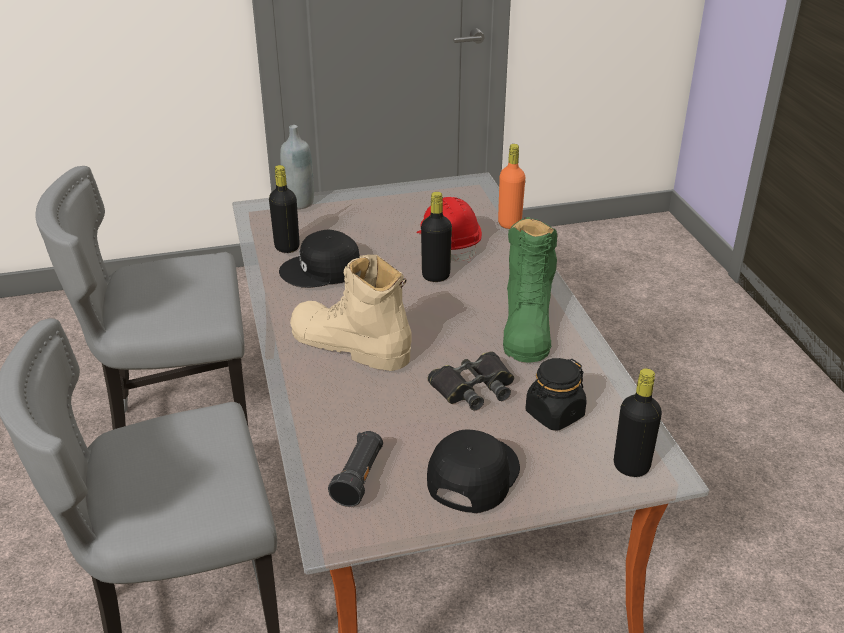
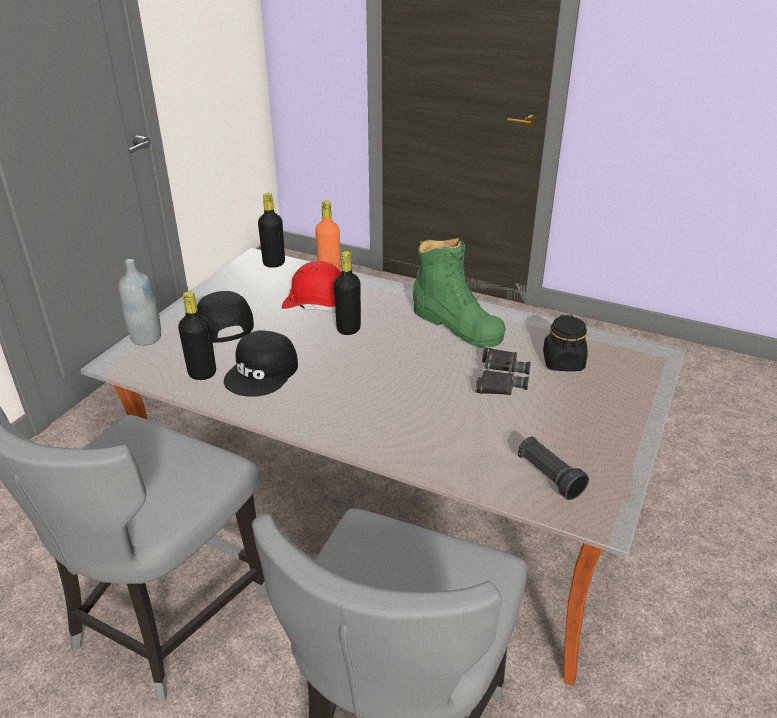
camera: 50 degrees left, 0 degrees up
(350, 345) = (383, 406): beige boot -> none
(471, 474) = (592, 424): black cap -> black cap (221, 323)
(631, 466) = (641, 362): black bottle -> black bottle (274, 263)

